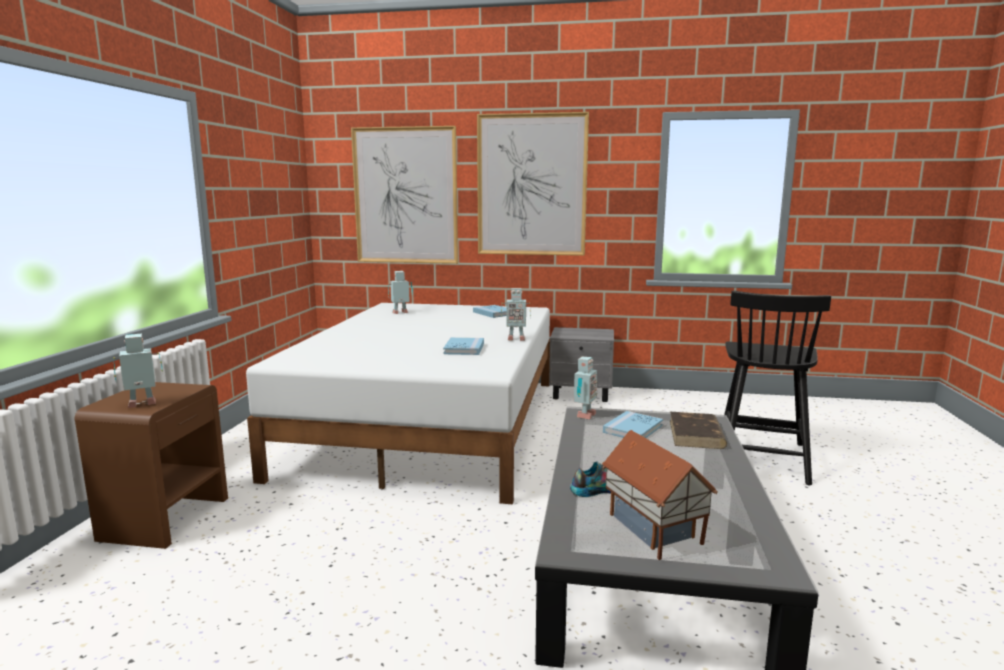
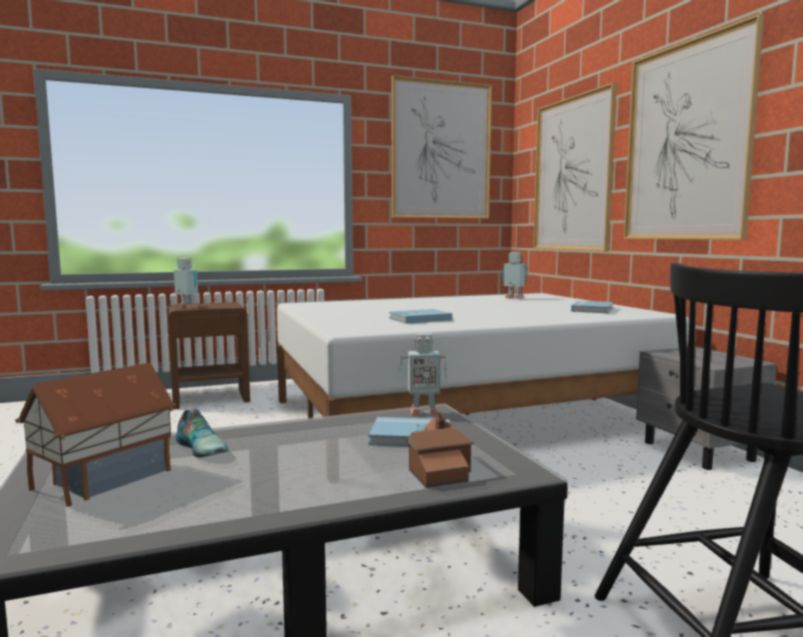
camera: 60 degrees right, 5 degrees down
(265, 162) = (441, 150): none -> picture
(515, 339) = (494, 323): toy robot -> none
(696, 434) = (439, 469): brown book -> toy house

